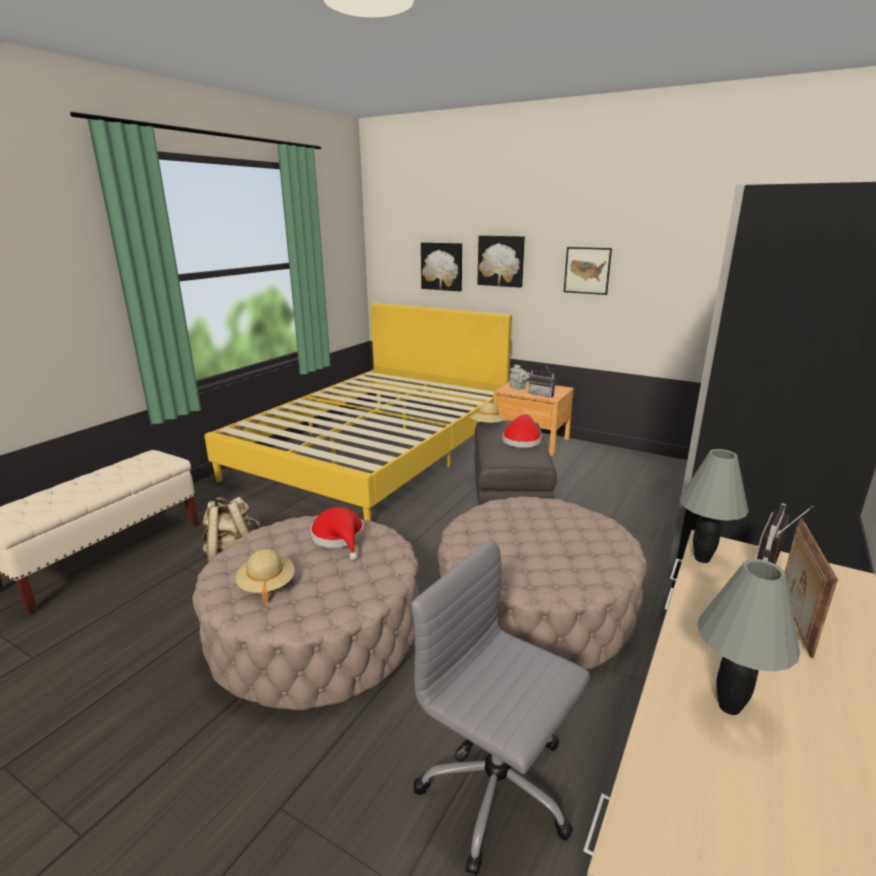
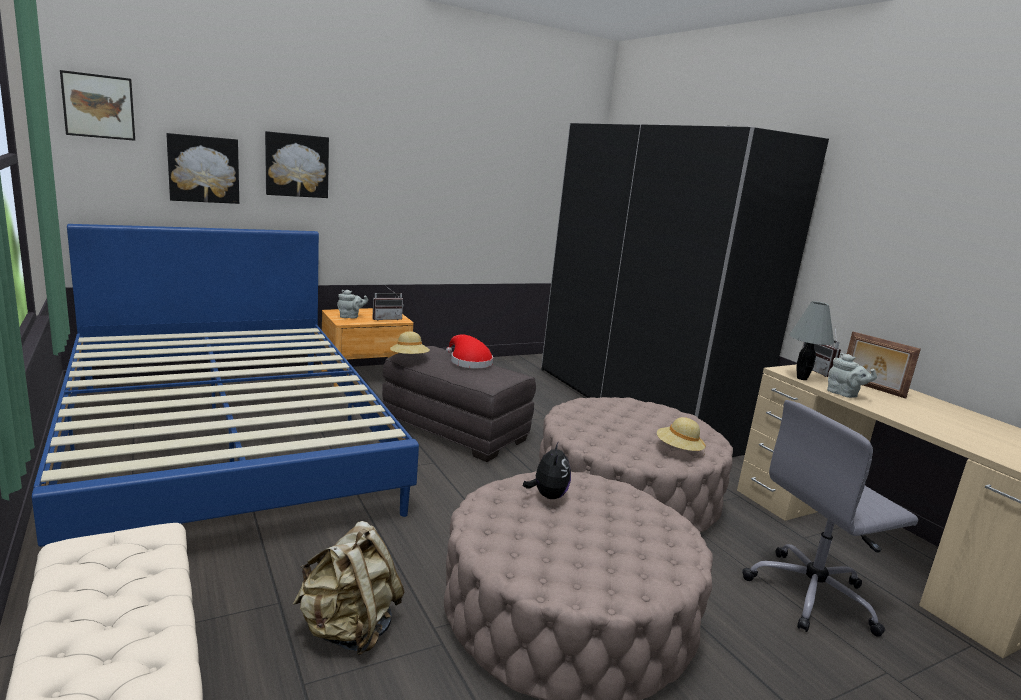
camera: 60 degrees left, 5 degrees down
(266, 585) = (606, 560): beige hat -> beige hat (678, 450)
(340, 538) = (547, 496): red hat -> plush toy
(376, 451) = (225, 441): yellow bed -> blue bed
(587, 270) = (401, 179): picture -> picture (99, 106)
(697, 597) = (844, 394): none -> grey teapot
(729, 707) = (946, 426): grey table lamp -> none

